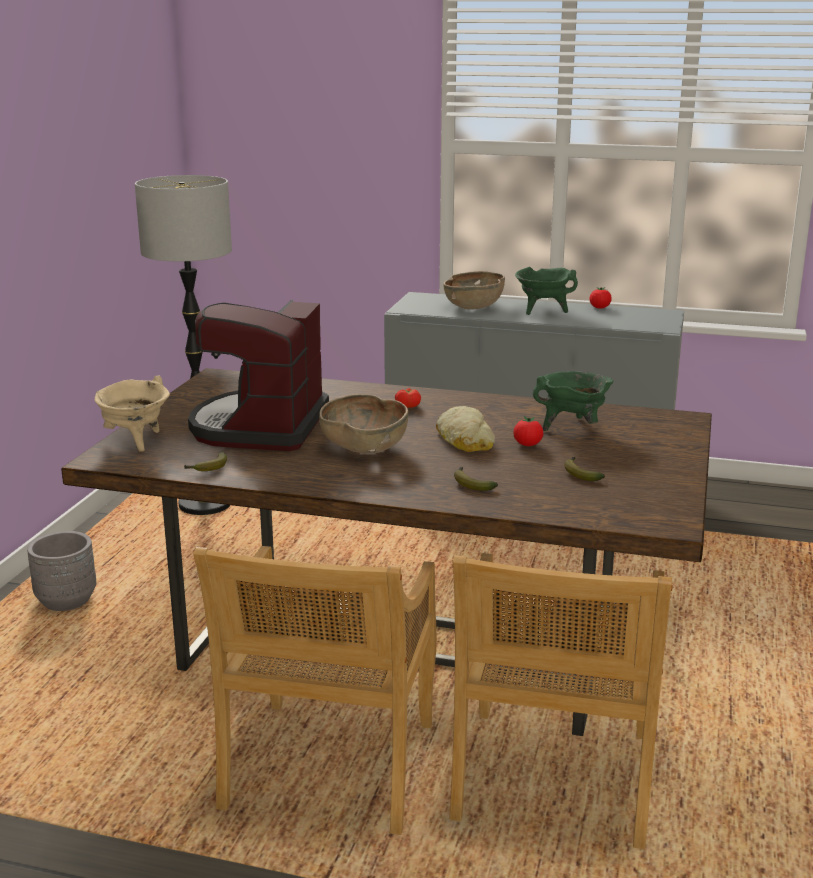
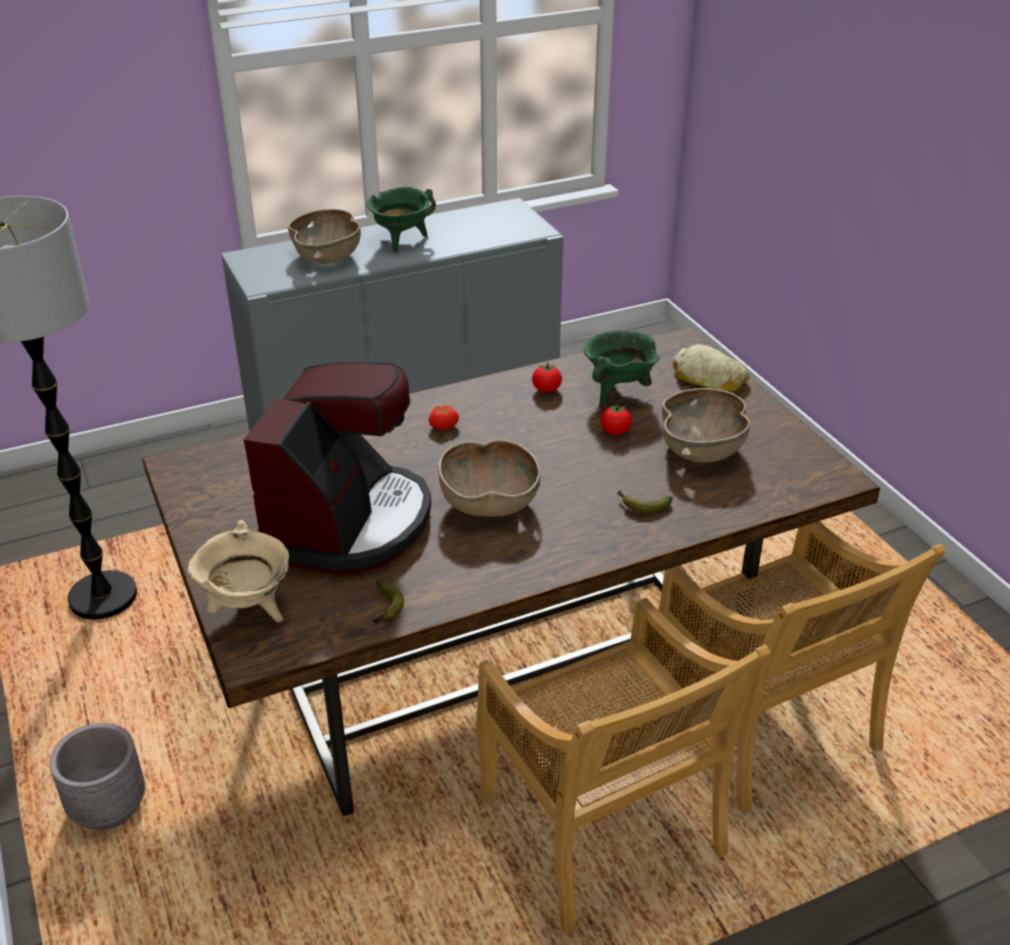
camera: 40 degrees left, 15 degrees up
(260, 427) = (347, 523): coffee machine -> coffee machine turned 135 degrees counterclockwise
(465, 439) = (557, 449): bread -> bread (708, 377)
(580, 473) = (702, 449): banana -> brown bowl
(599, 308) = (445, 218): tomato -> tomato (546, 390)

